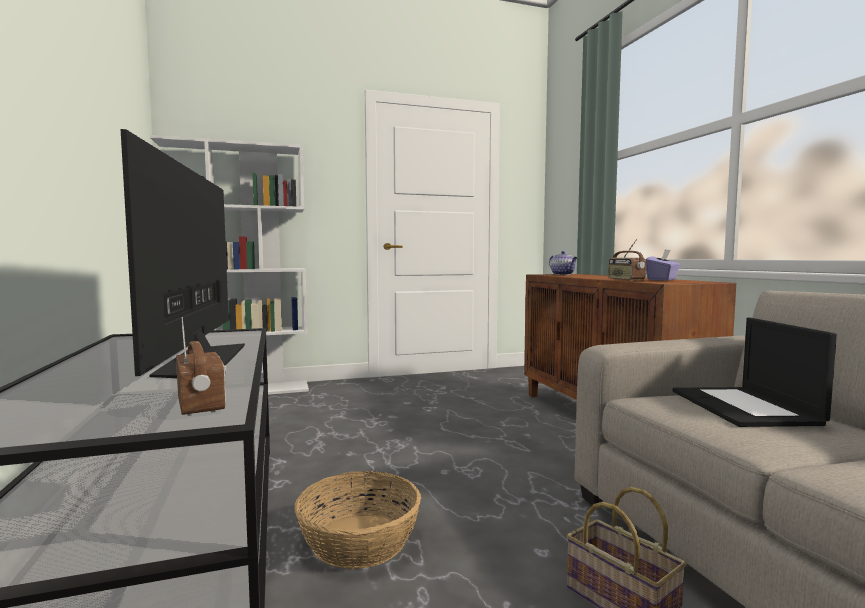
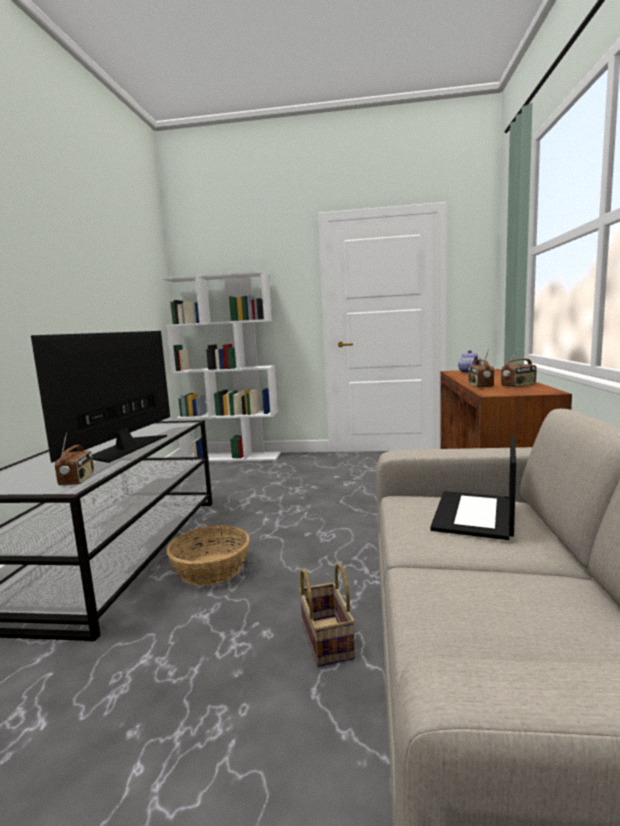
camera: 25 degrees right, 5 degrees up
(662, 280) = (518, 386): purple tissue box -> radio

